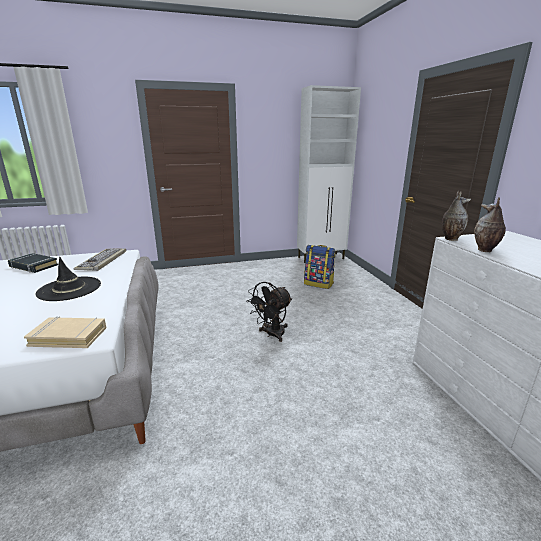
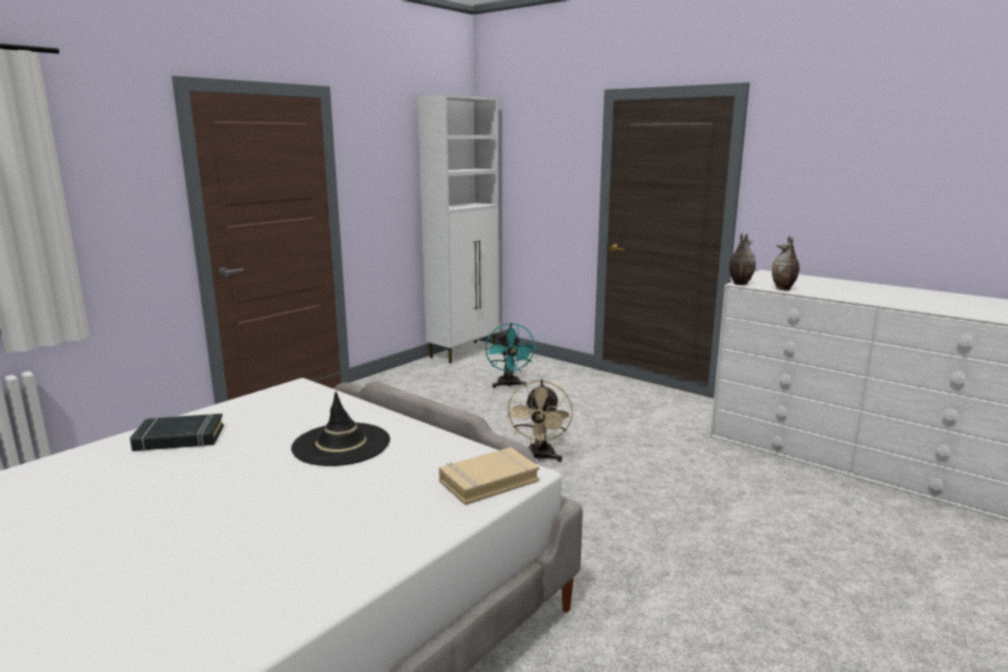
camera: 35 degrees left, 5 degrees down
(102, 261) = (290, 403): keyboard -> none
(271, 334) = (539, 458): black fan -> beige fan
(319, 284) = (509, 385): backpack -> turquoise fan

